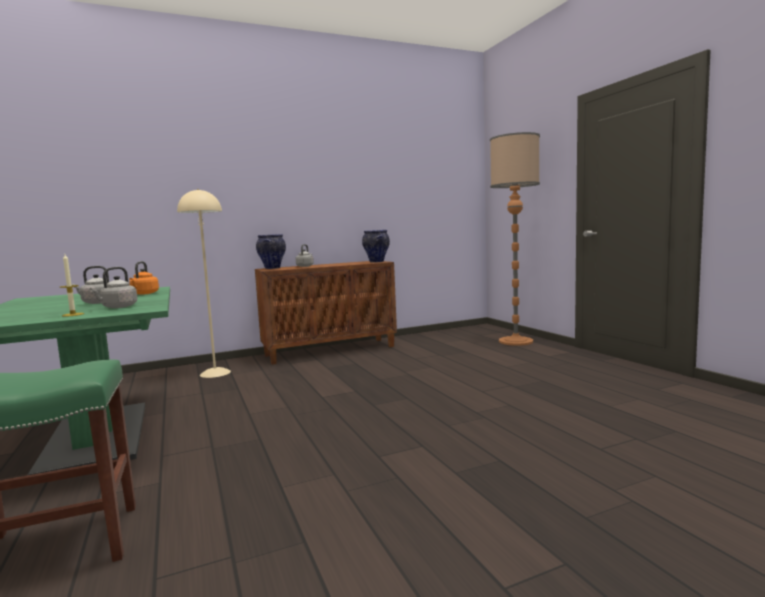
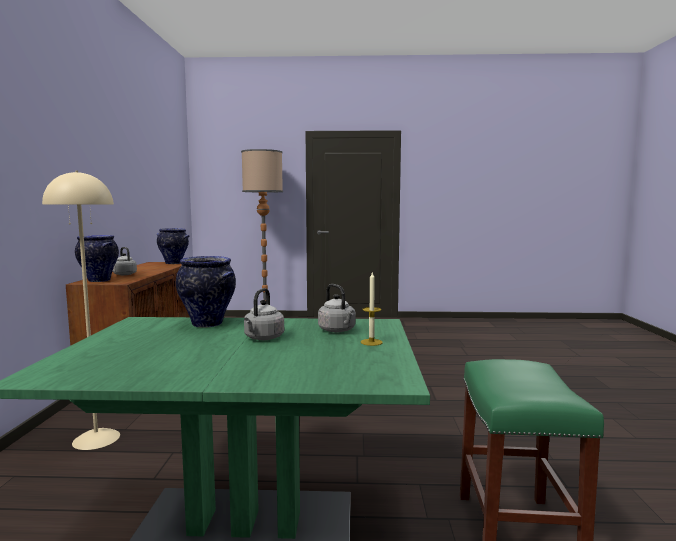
camera: 65 degrees left, 0 degrees up
(144, 294) = (208, 324): orange kettle -> vase

